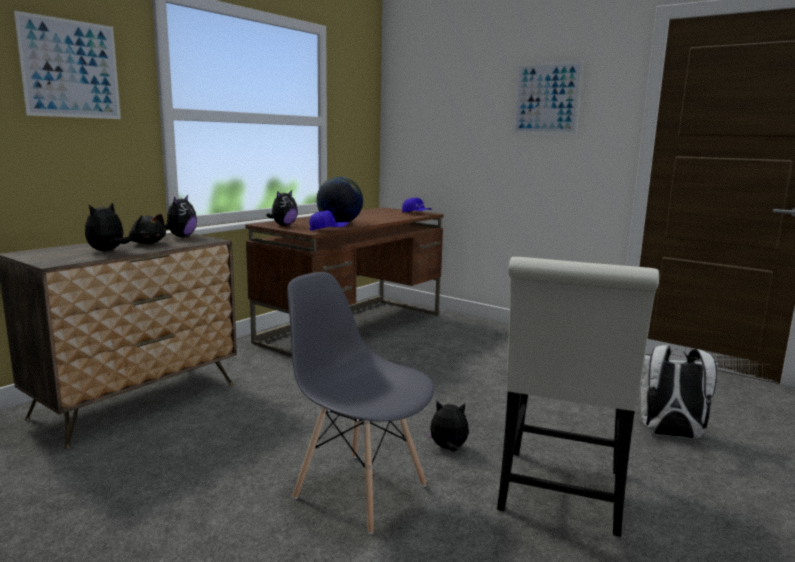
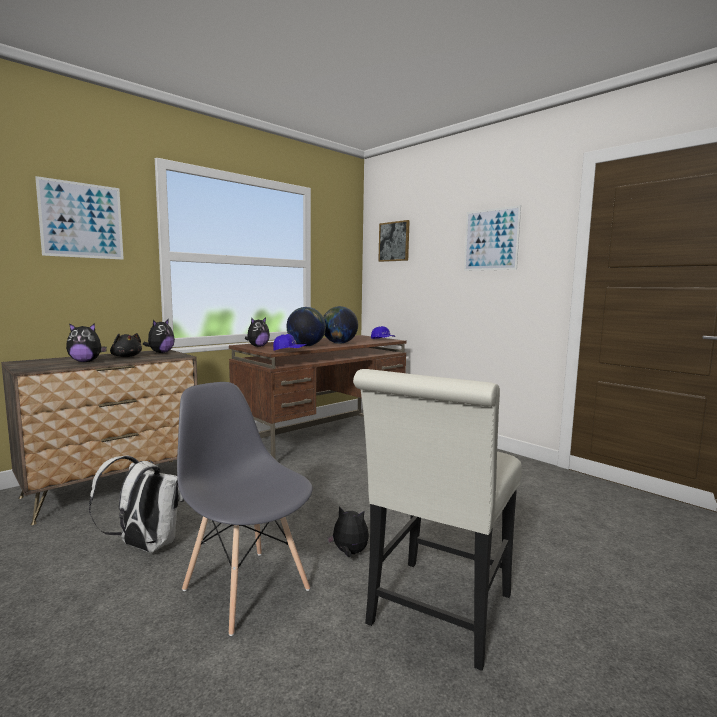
camera: 10 degrees right, 5 degrees down
(108, 251) = (86, 362): plush toy -> plush toy turned 135 degrees counterclockwise
(373, 219) = (339, 343): none -> globe
(424, 95) = (394, 241): none -> picture
(668, 434) = (578, 558): white backpack -> white backpack (144, 546)

